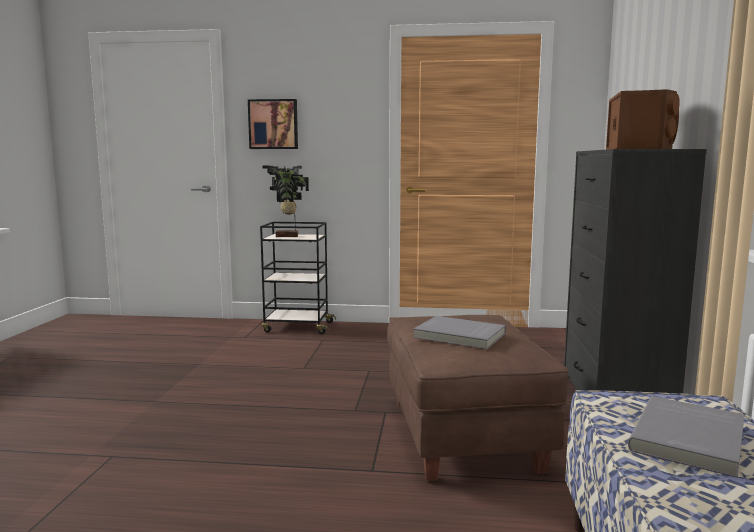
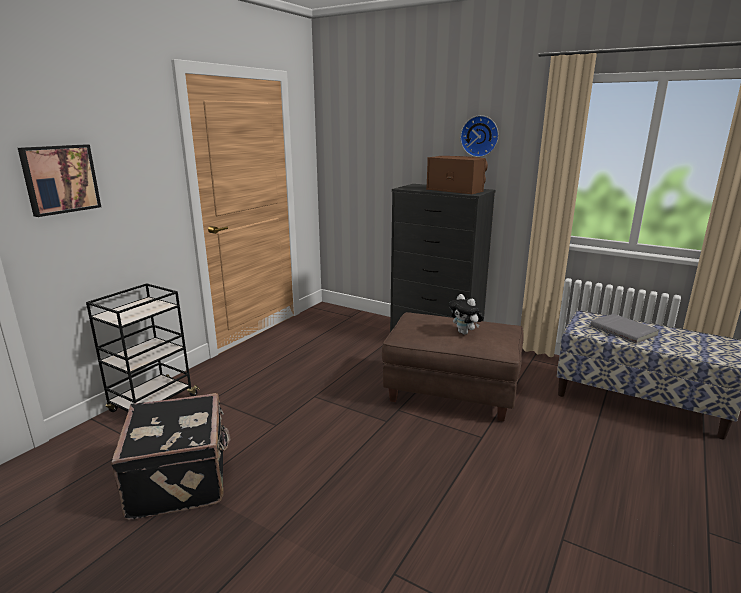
camera: 65 degrees left, 10 degrees up
(208, 358) = (182, 479): none -> black suitcase
(287, 236) = (130, 313): potted plant -> none
(459, 336) = (465, 333): grey book -> plush toy
(703, 57) = (480, 136): none -> wall clock

